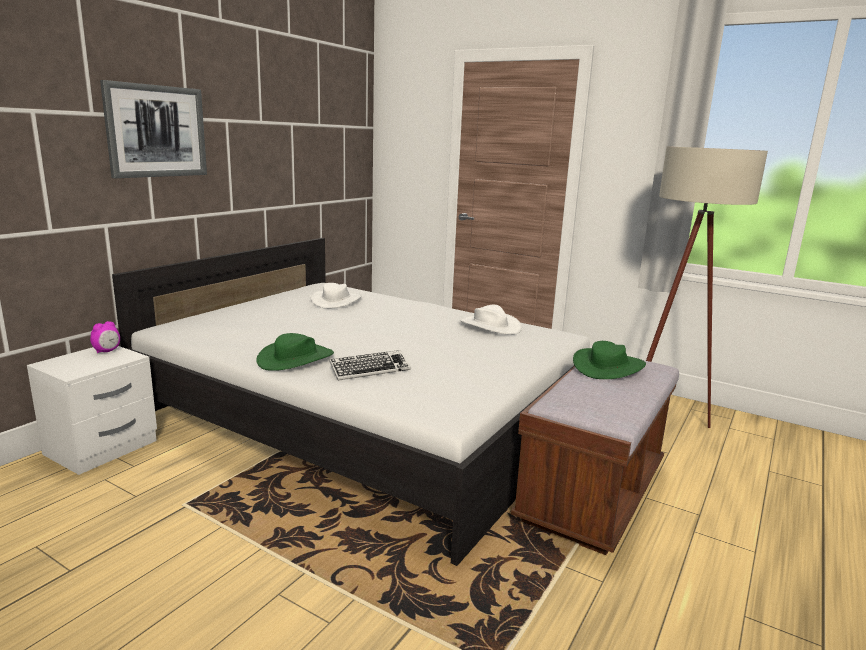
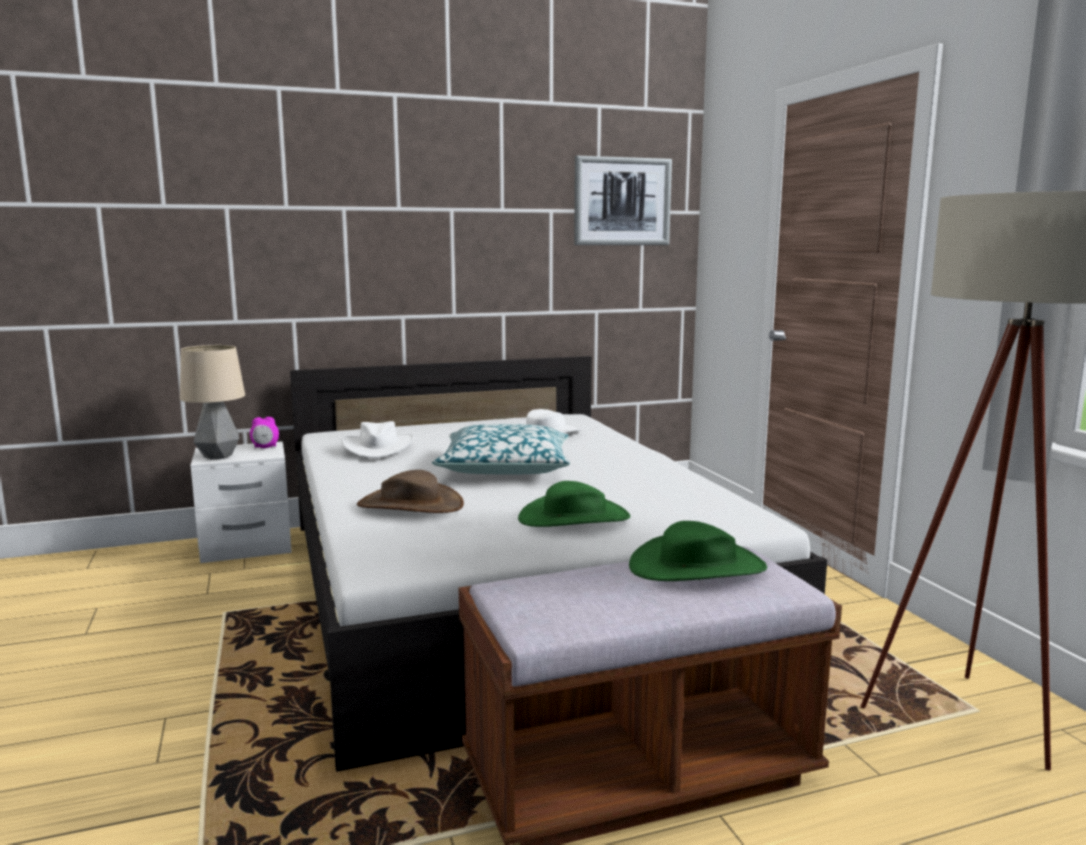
camera: 40 degrees right, 5 degrees down
(76, 368) = (218, 456): none -> table lamp
(156, 131) = (357, 223): picture -> picture (622, 201)
(296, 359) = (370, 480): green hat -> green hat (574, 518)
(368, 330) = (505, 467): none -> pillow
(370, 370) = (410, 505): keyboard -> brown hat
(490, 326) = (670, 489): white hat -> white hat (378, 447)

